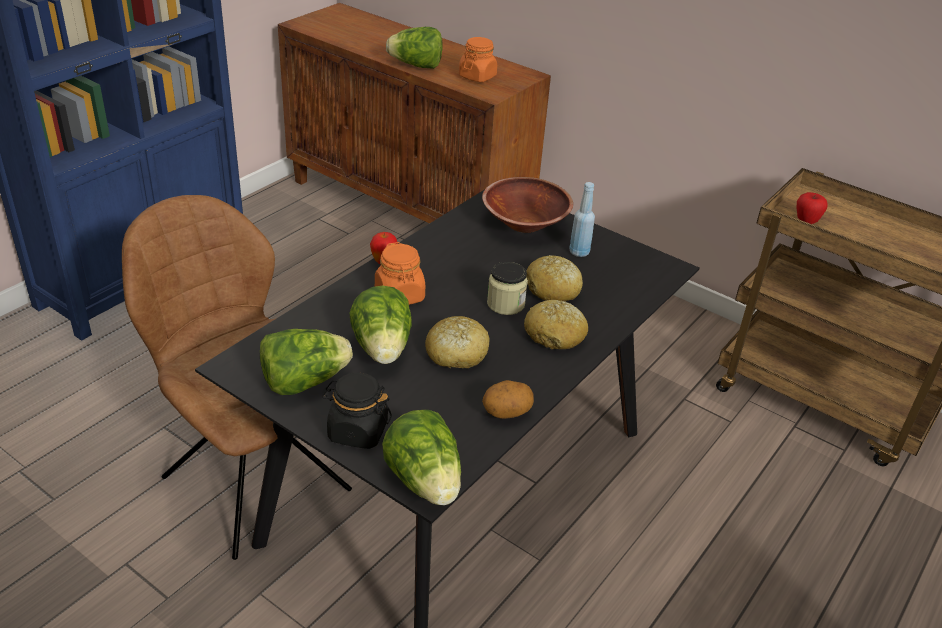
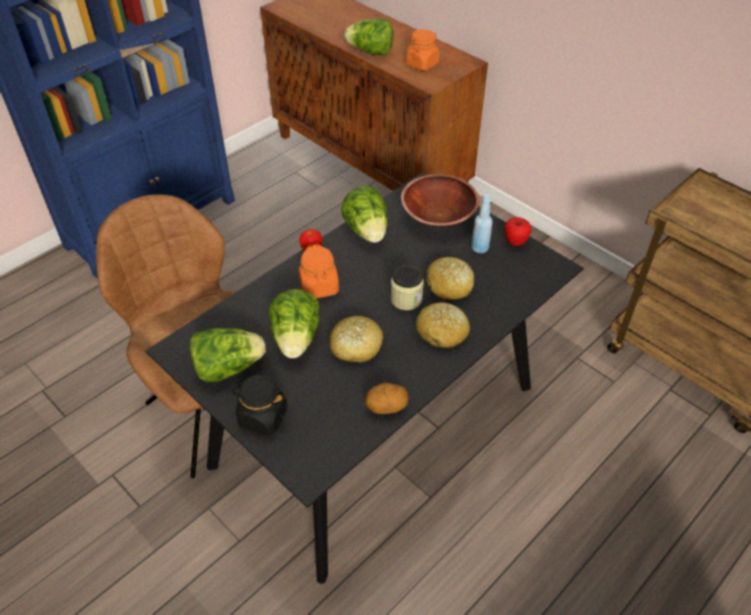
camera: 10 degrees right, 10 degrees up
(425, 482) = (308, 469): lettuce -> lettuce (367, 231)
(806, 221) = (692, 223): apple -> apple (515, 242)

